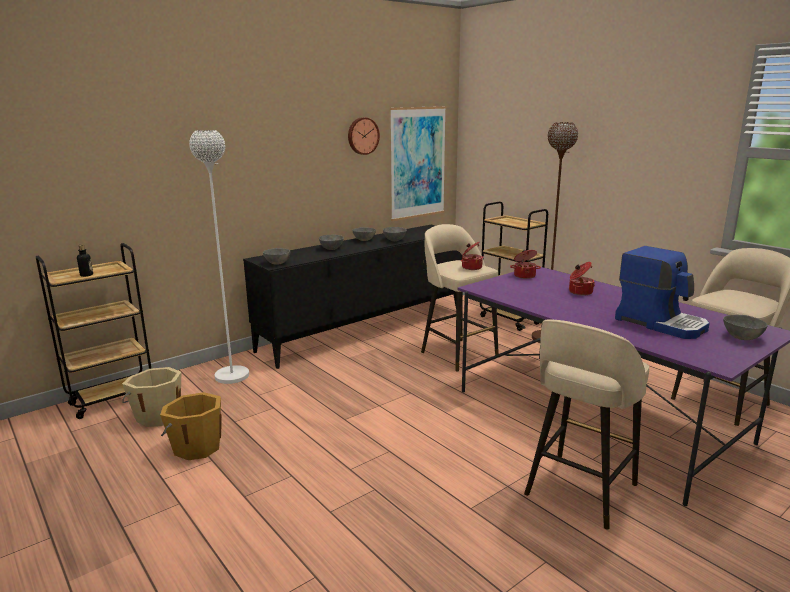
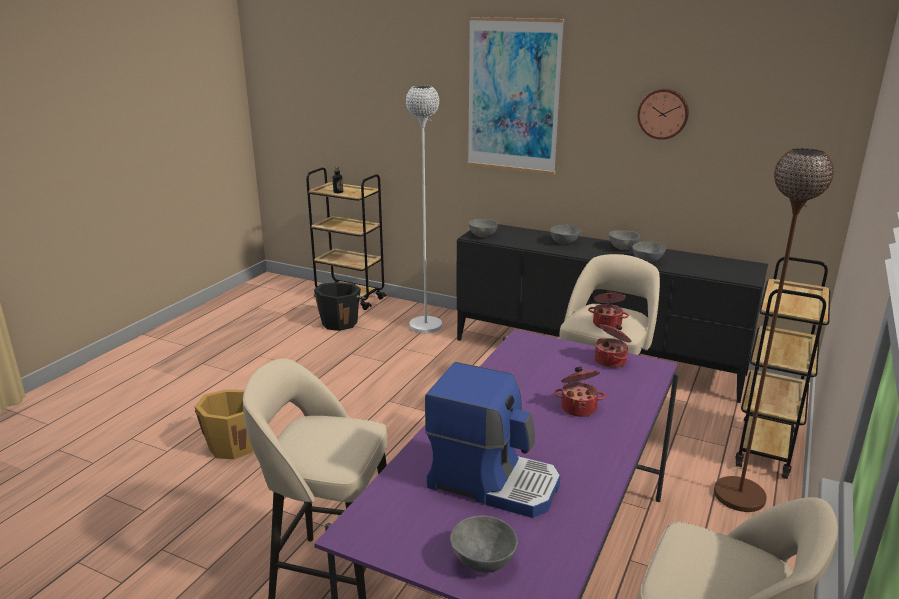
camera: 65 degrees right, 5 degrees up
(158, 416) = (340, 322): beige bucket -> black bucket
(196, 447) = (305, 352): orange bucket -> orange bucket (234, 444)
(417, 163) = (762, 167): picture -> picture (513, 96)
(661, 323) = (493, 481): coffee machine -> coffee machine turned 90 degrees counterclockwise

